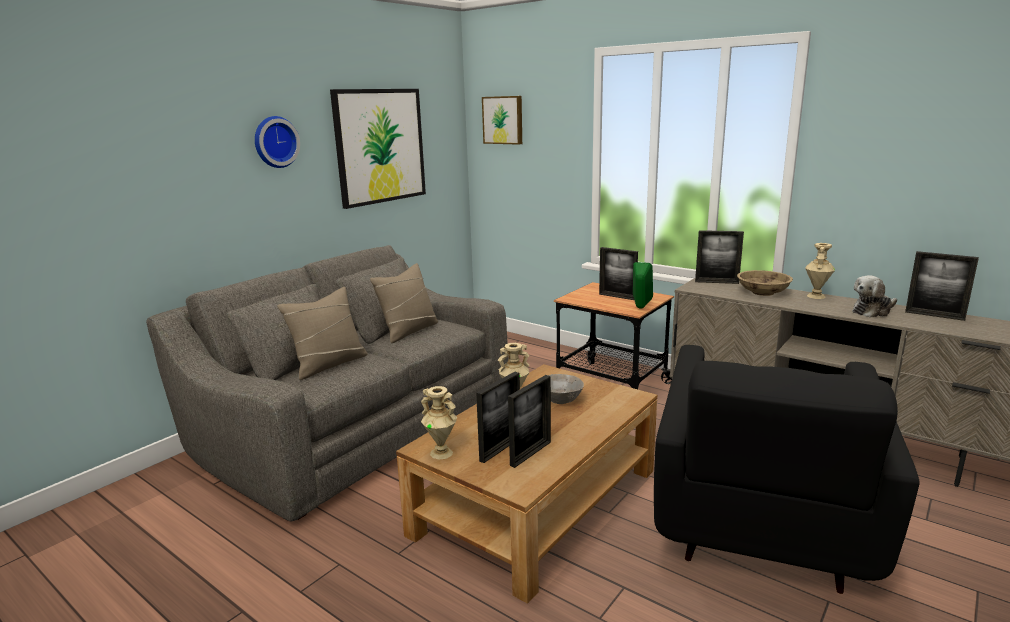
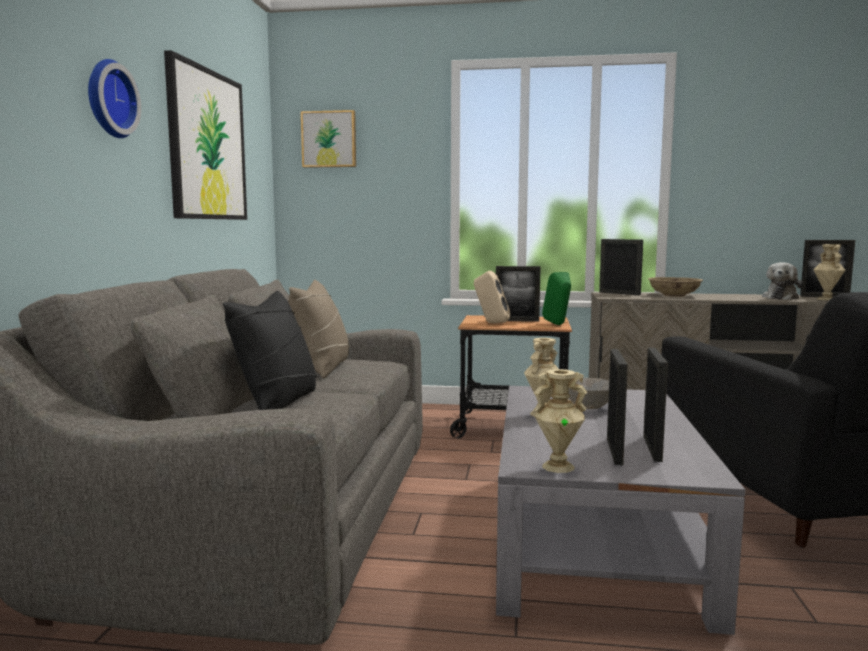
camera: 30 degrees left, 10 degrees down
(329, 364) = (277, 403): beige pillow -> black pillow
(538, 501) = (594, 536): brown coffee table -> grey coffee table
(589, 297) = (491, 323): none -> beige speaker
(716, 282) = (619, 293): picture frame -> picture frame turned 120 degrees counterclockwise
(815, 296) = (718, 294): beige vase -> beige vase (826, 299)

